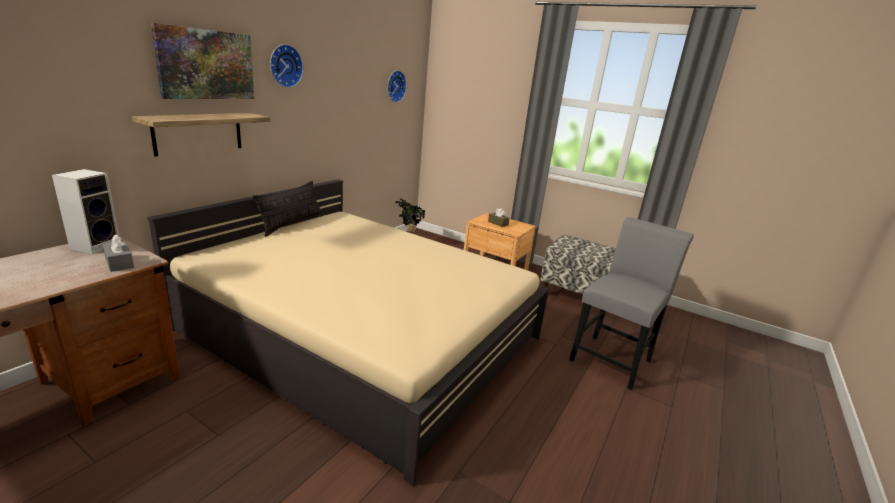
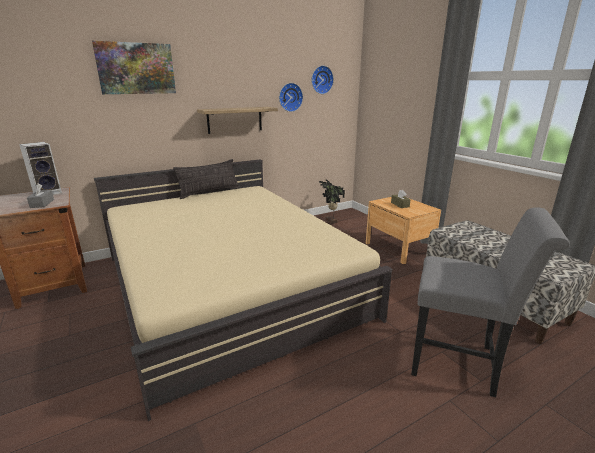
camera: 30 degrees right, 0 degrees up
(198, 133) = (132, 119): shelf -> shelf (235, 120)
(284, 66) = (205, 66): wall clock -> wall clock (290, 97)
(613, 358) = (460, 362): grey chair -> grey chair turned 45 degrees clockwise

